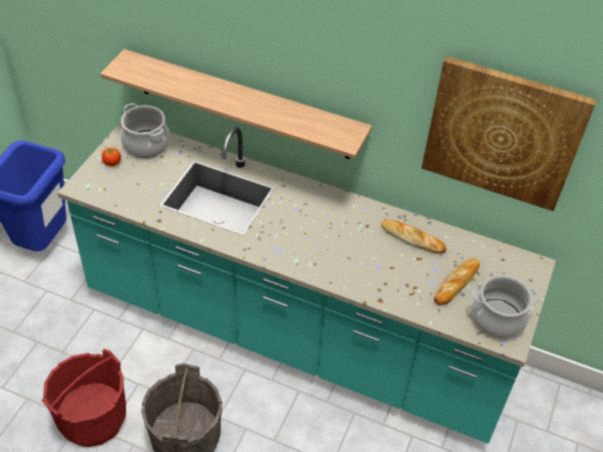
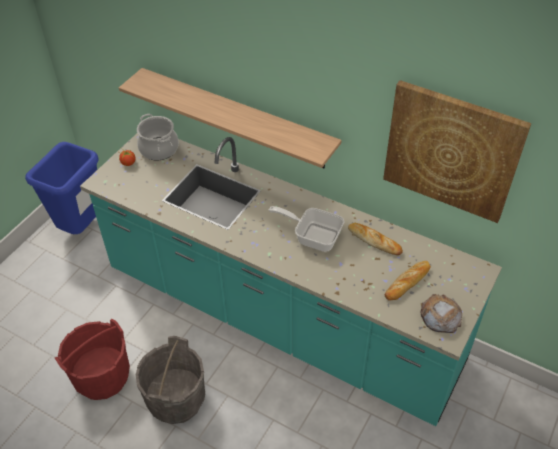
camera: 10 degrees right, 0 degrees up
(342, 237) = (313, 236): none -> frying pan
(497, 319) = (440, 316): cooking pot -> bread

